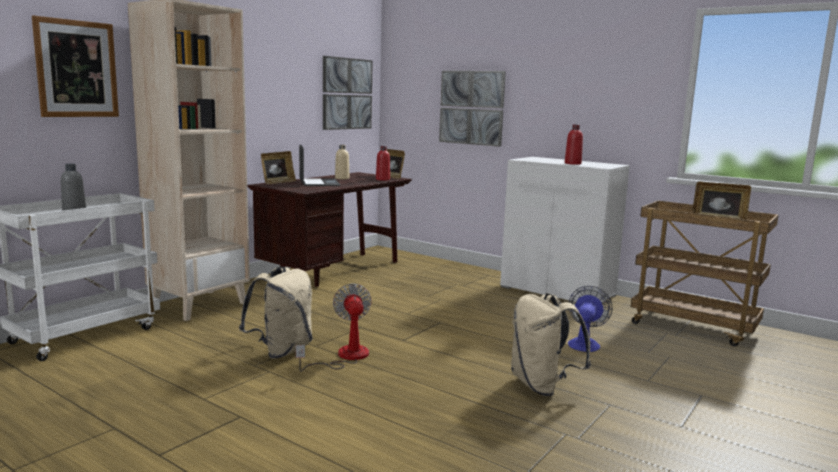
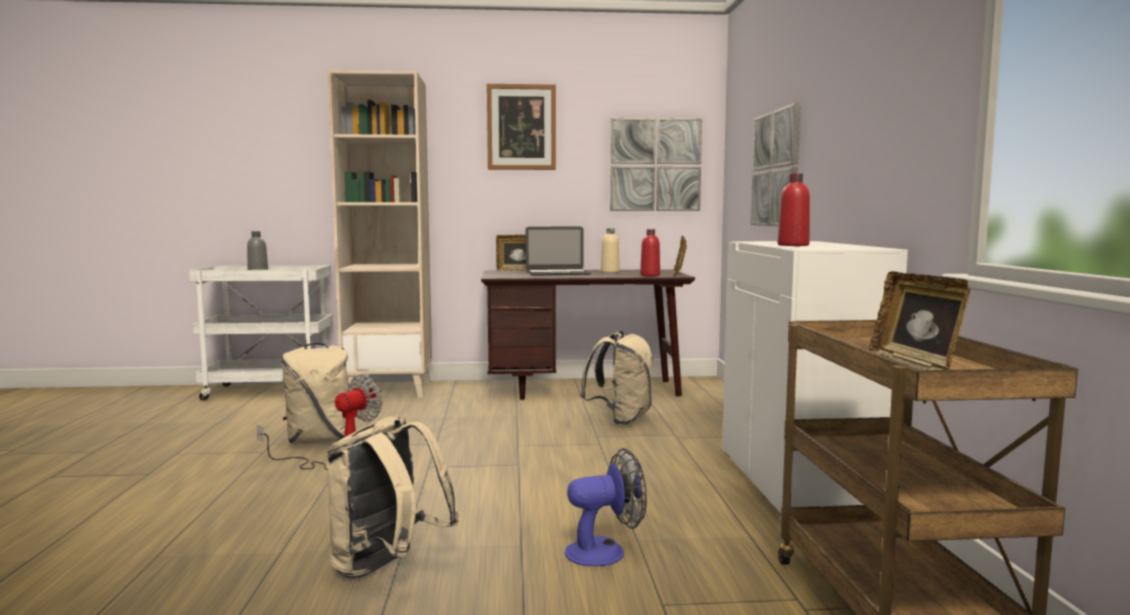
camera: 50 degrees right, 5 degrees down
(77, 69) = (297, 149): picture -> picture (521, 127)
(319, 183) = (557, 273): laptop -> laptop turned 45 degrees clockwise
(410, 283) = (620, 419): none -> beige backpack

